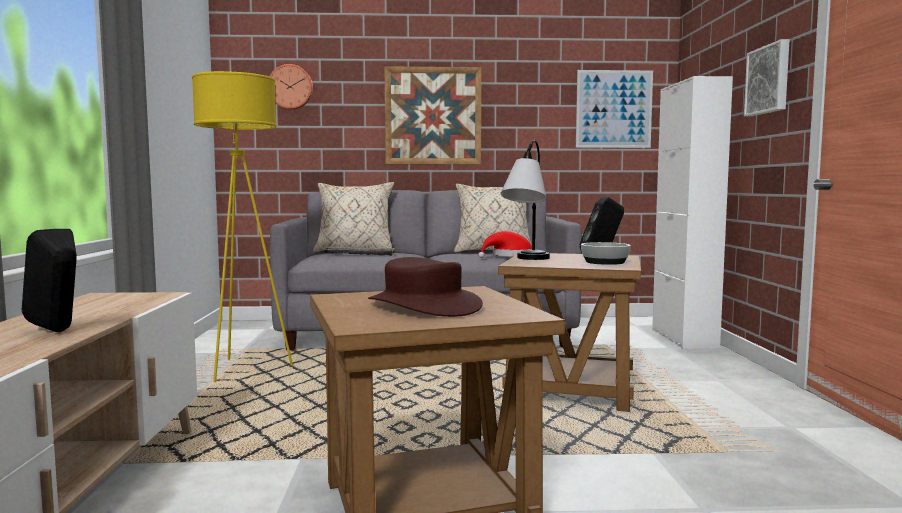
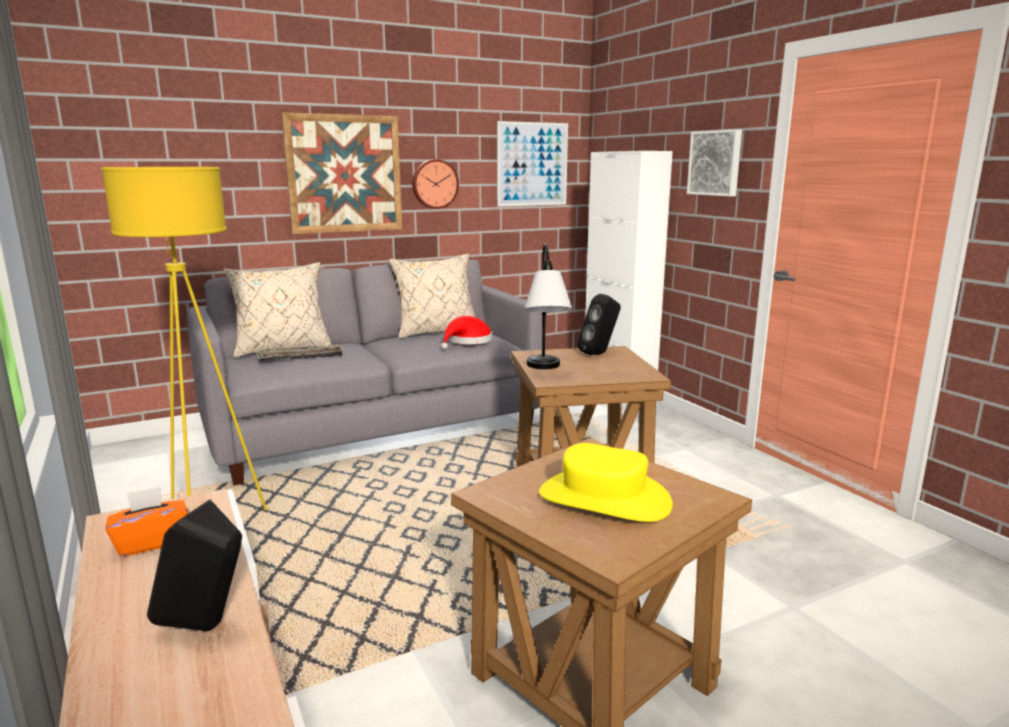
camera: 25 degrees left, 10 degrees up
(101, 303) = (151, 542): none -> orange tissue box
(290, 87) = (155, 137): wall clock -> wall clock (434, 184)
(423, 306) = (603, 499): brown hat -> yellow hat
(604, 262) = (619, 366): bowl -> none

